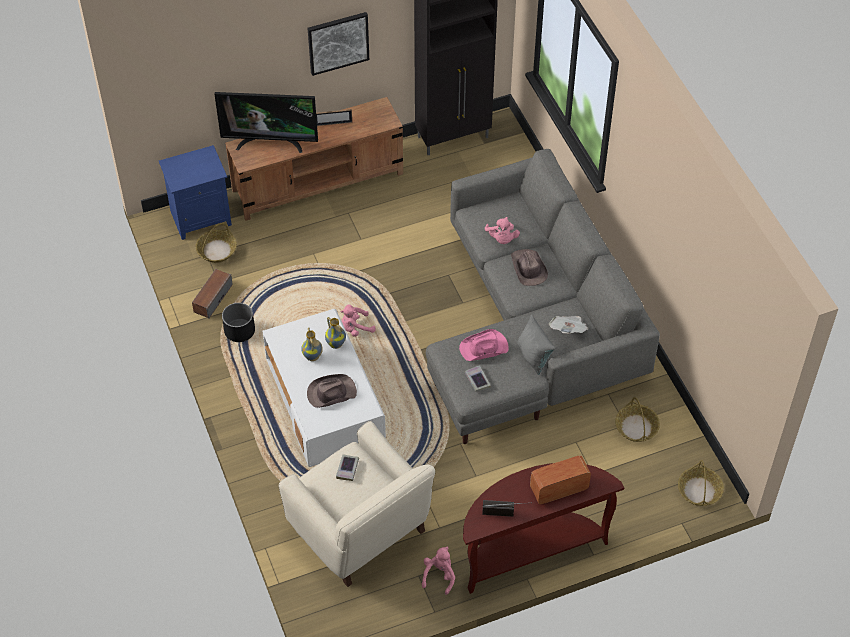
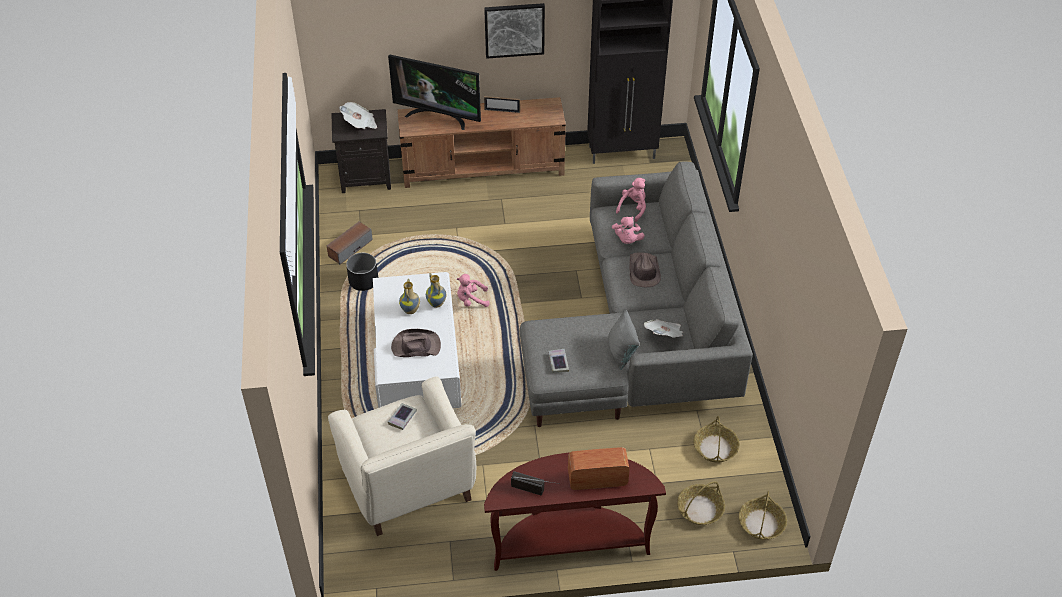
camera: 15 degrees right, 5 degrees down
(193, 167) = (360, 124): none -> newspaper
(201, 217) = (366, 177): blue nightstand -> black nightstand
(217, 250) = (369, 208): basket -> basket (700, 509)
(439, 575) = (470, 546): pink plush toy -> pink plush toy (633, 208)
(484, 348) = (575, 334): pink hat -> none

